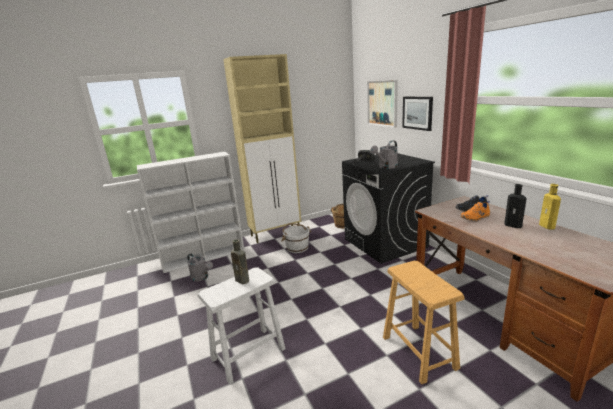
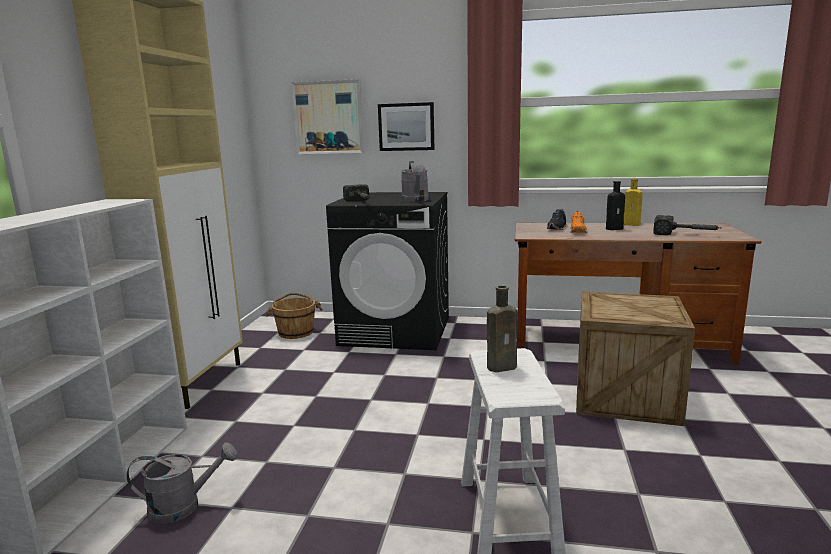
camera: 55 degrees left, 5 degrees down
(297, 247) = (284, 382): white bucket -> none
(418, 352) = (625, 396): brown stool -> crate
(557, 254) = (686, 234): none -> hammer

